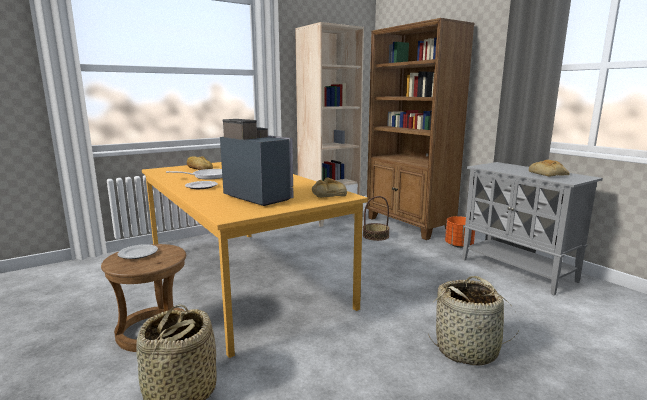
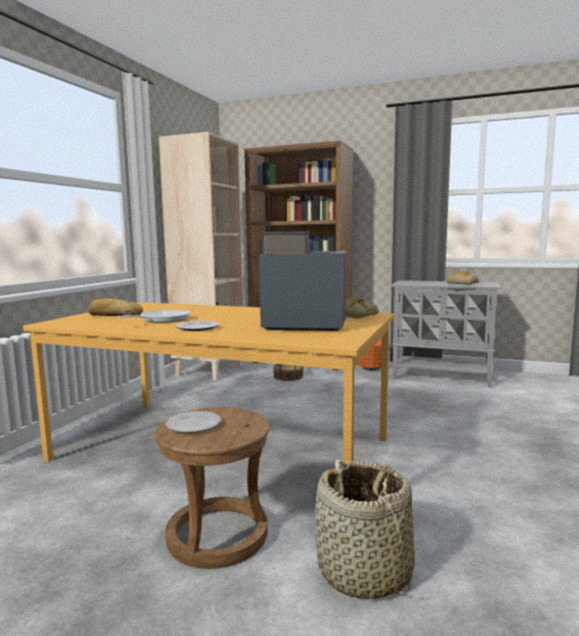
camera: 35 degrees left, 5 degrees down
(467, 349) = (507, 440): basket -> none

